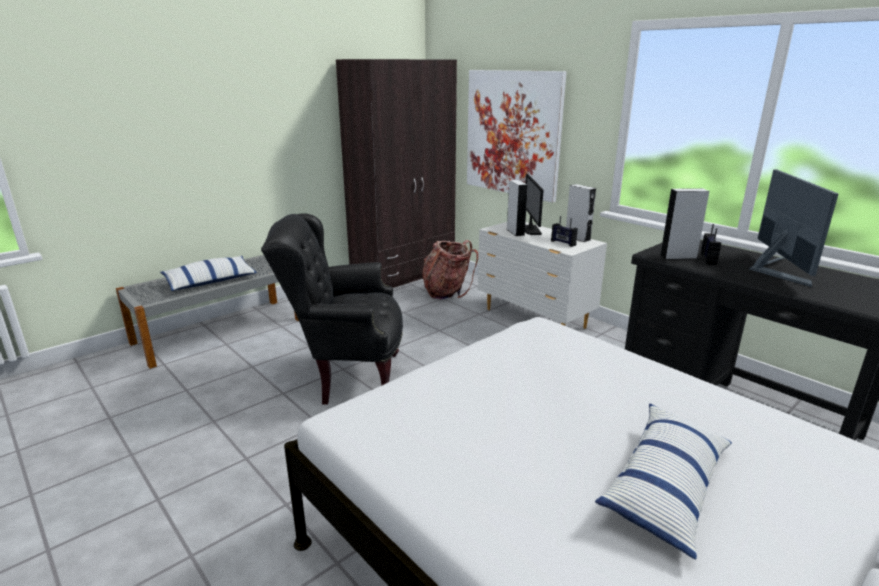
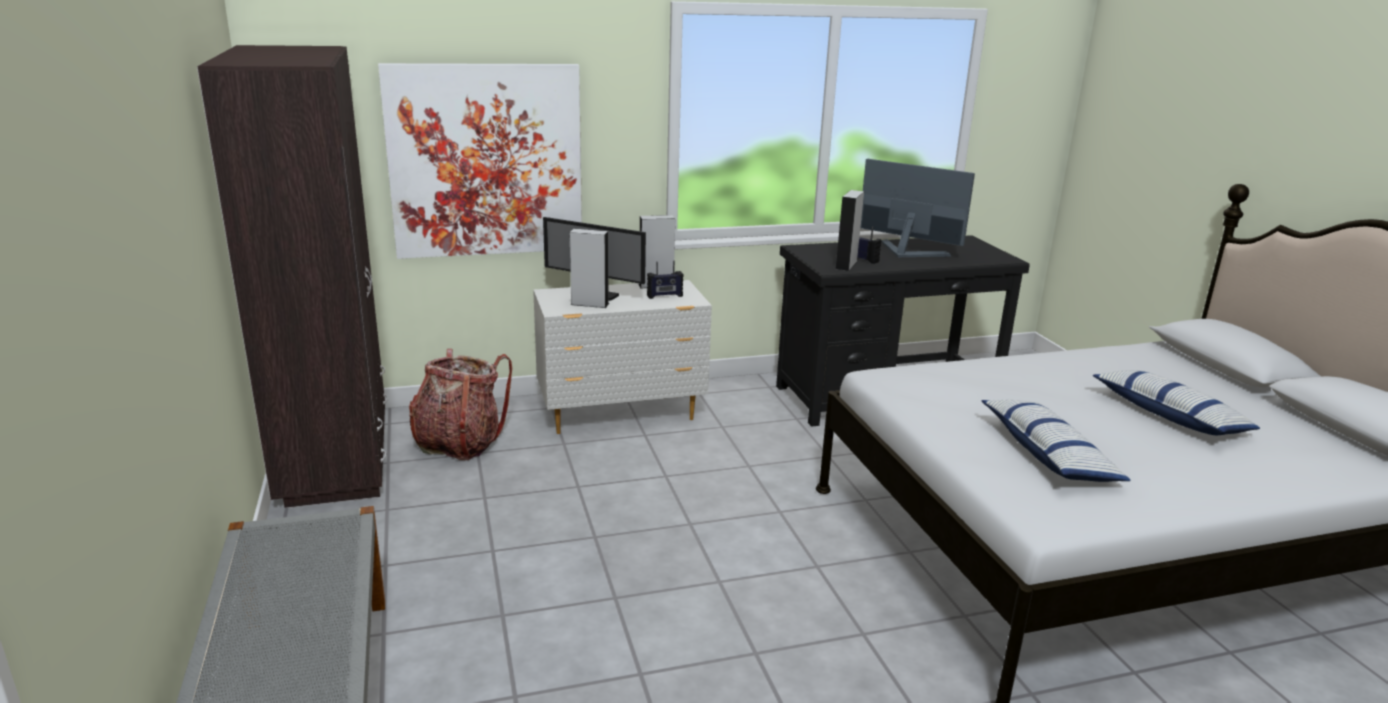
camera: 65 degrees left, 0 degrees up
(210, 281) = (314, 615): pillow -> pillow (1048, 455)
(348, 378) = (647, 599): black armchair -> none

